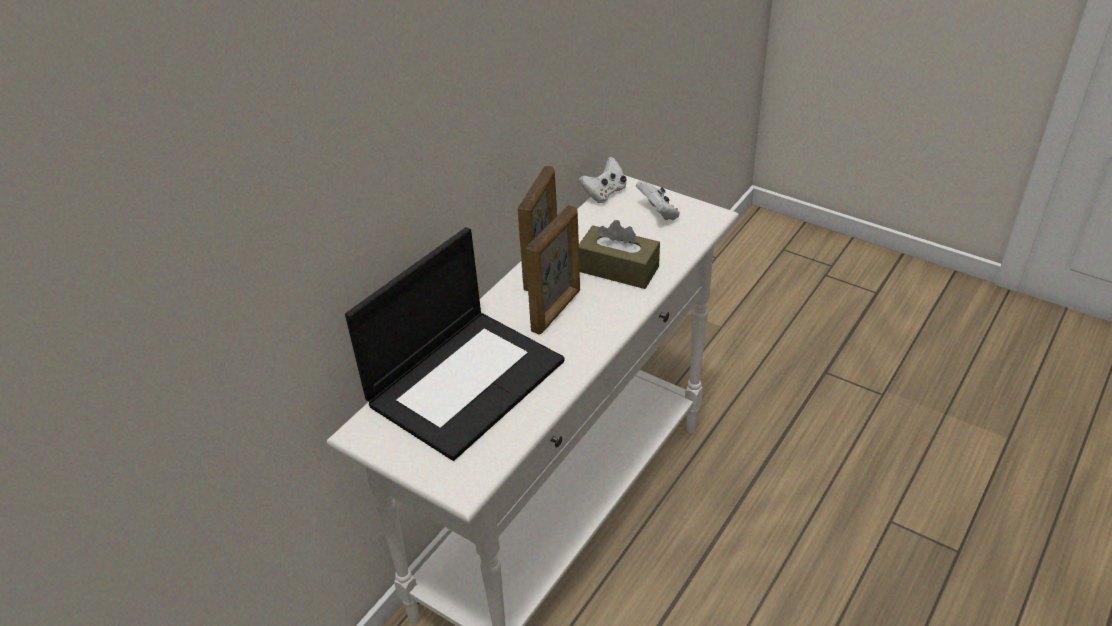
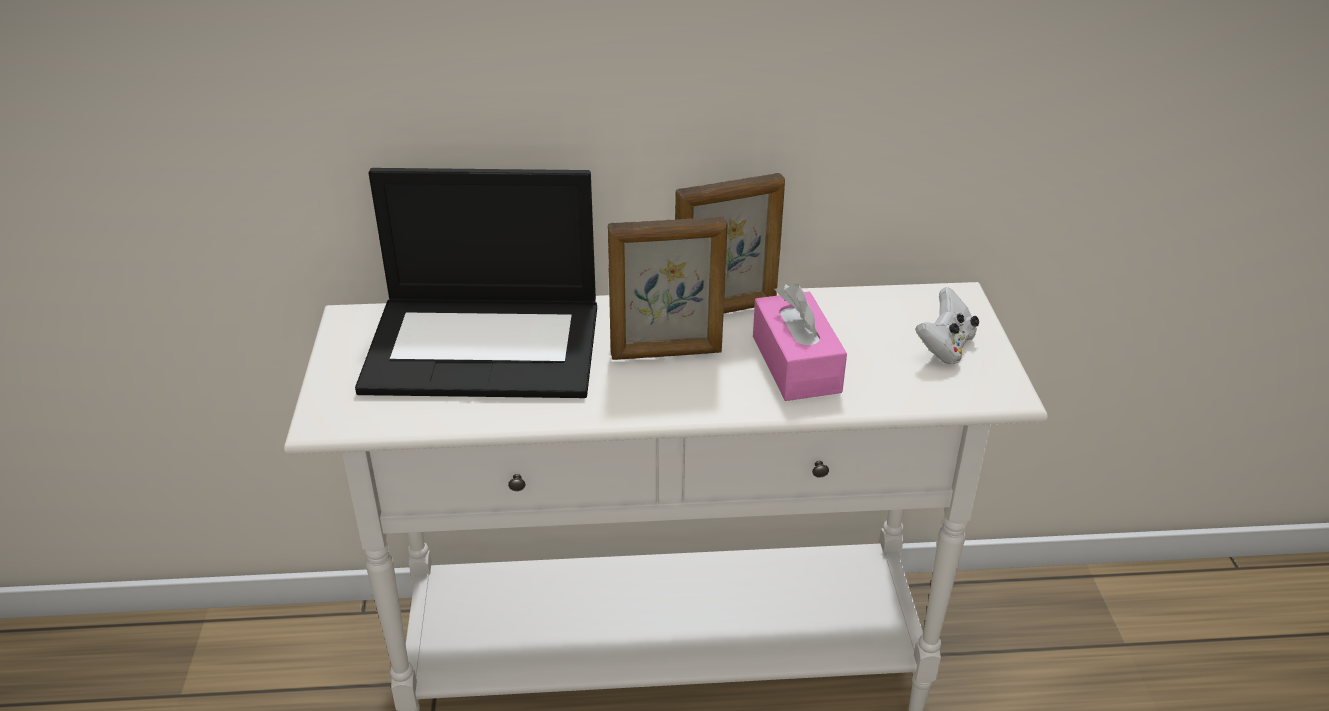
camera: 50 degrees right, 5 degrees down
(604, 193) = (923, 290): white game controller -> none
(618, 269) = (796, 364): brown tissue box -> pink tissue box

